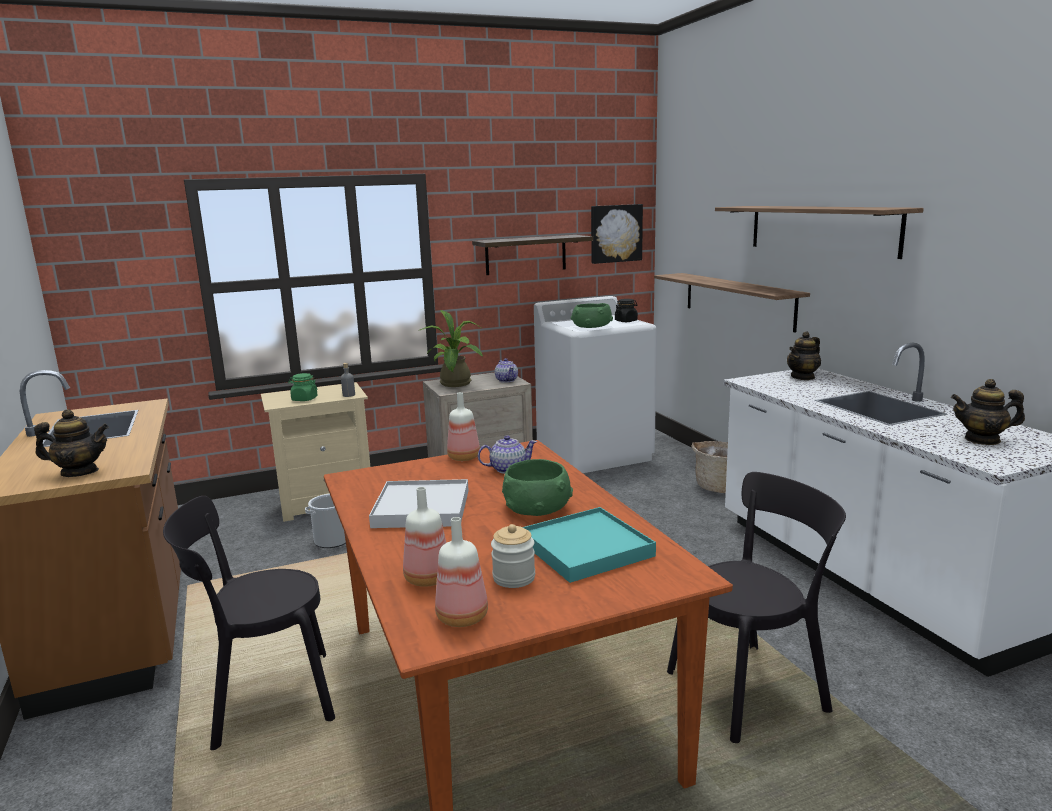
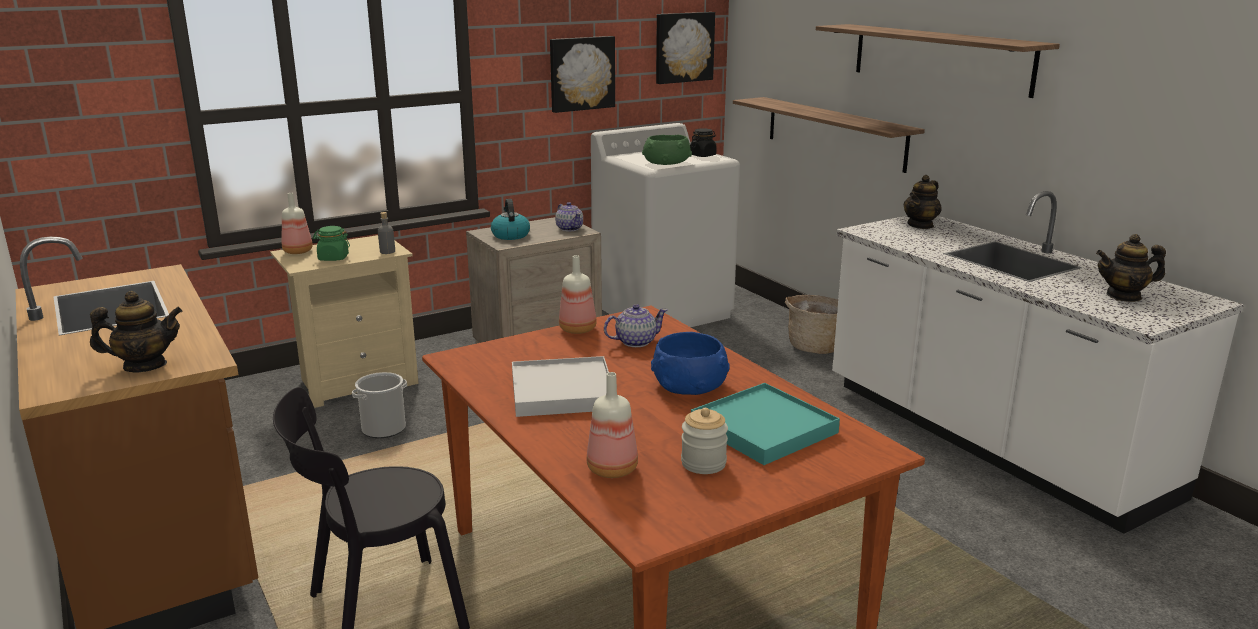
camera: 10 degrees left, 5 degrees up
(456, 385) = (510, 235): potted plant -> kettle
(464, 617) = (672, 507): bottle -> bottle (299, 251)
(525, 255) = (581, 73): shelf -> picture
(537, 507) = (690, 385): green bowl -> blue bowl
(752, 689) = (903, 562): black chair -> none

